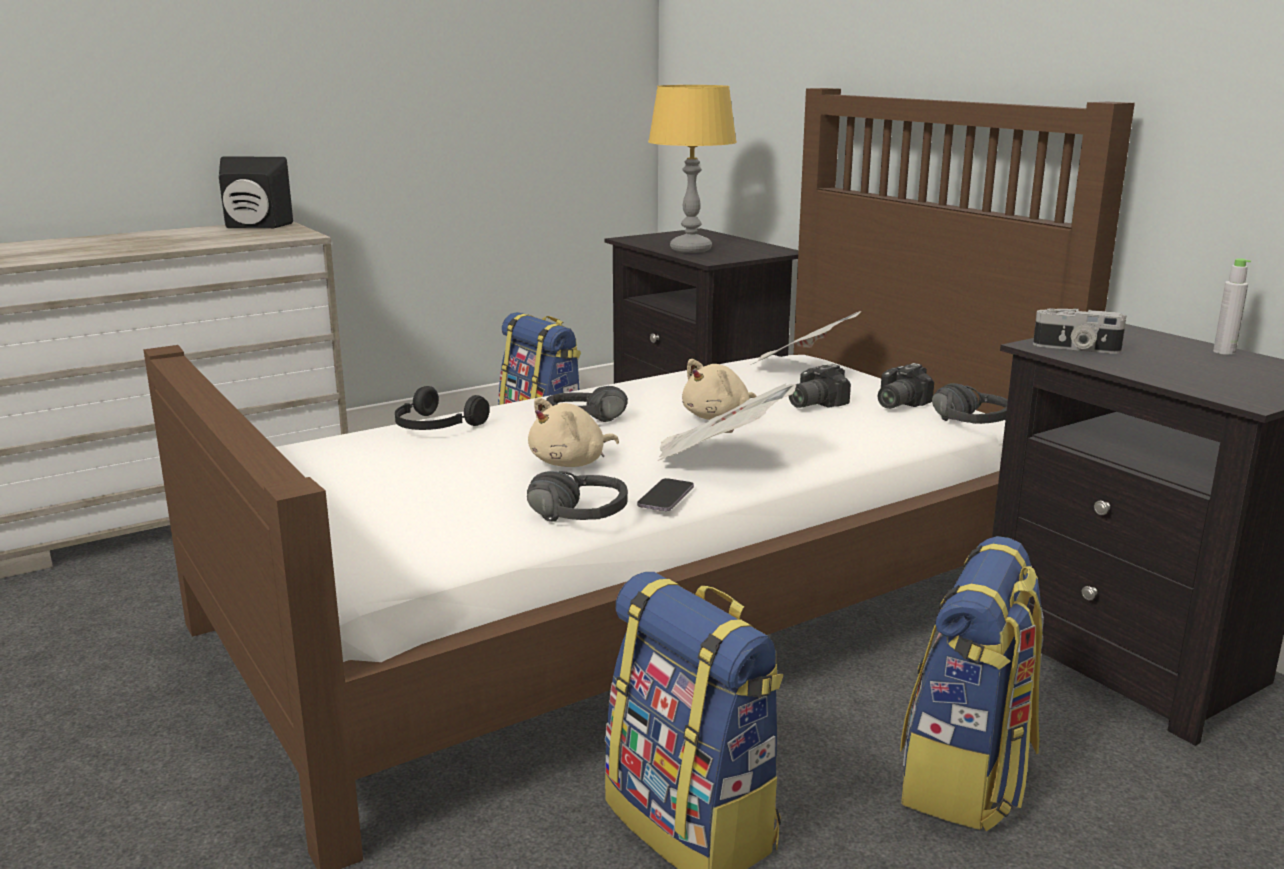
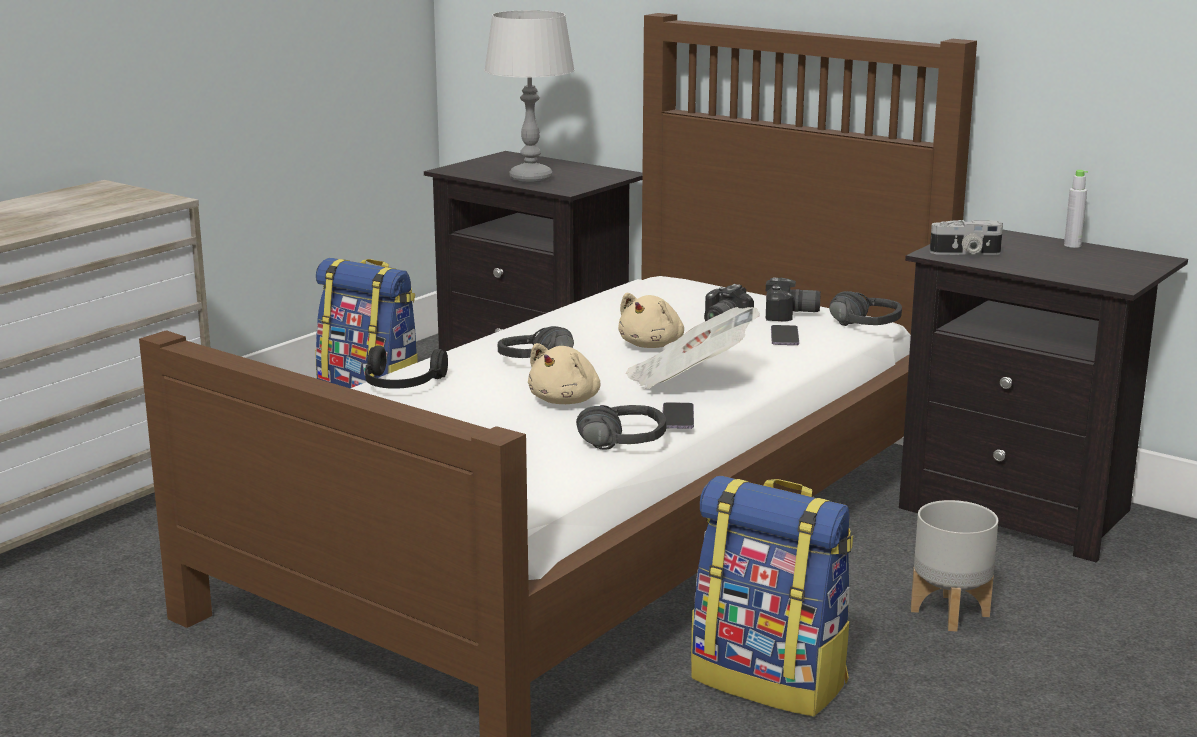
camera: 20 degrees left, 0 degrees up
(254, 226) = (87, 192): black speaker -> none
(690, 249) = (530, 178): yellow table lamp -> grey table lamp
(801, 368) = (679, 290): newspaper -> none
(867, 425) = (784, 337): none -> phone
(896, 404) = (791, 315): camera -> camera turned 105 degrees counterclockwise
(967, 778) = (951, 613): backpack -> grey planter

